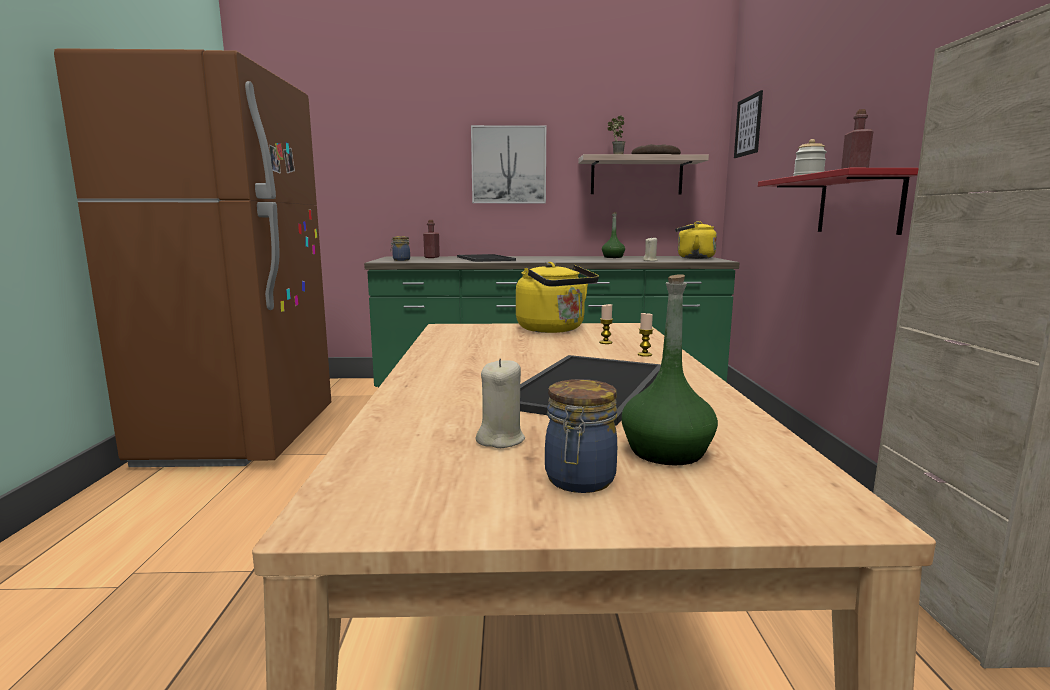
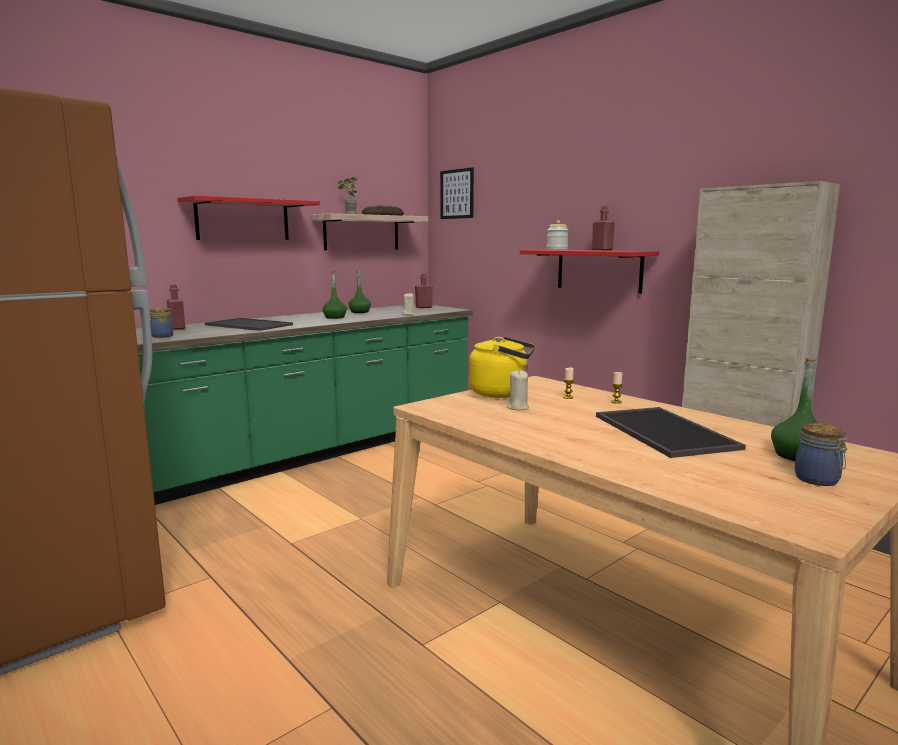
camera: 40 degrees left, 0 degrees up
(500, 439) = (734, 473): beige candle -> beige candle (517, 407)
(508, 165) = (243, 220): picture -> red shelf
(572, 259) = (334, 317): none -> green bottle
(693, 258) = (423, 307): yellow kettle -> red bottle

